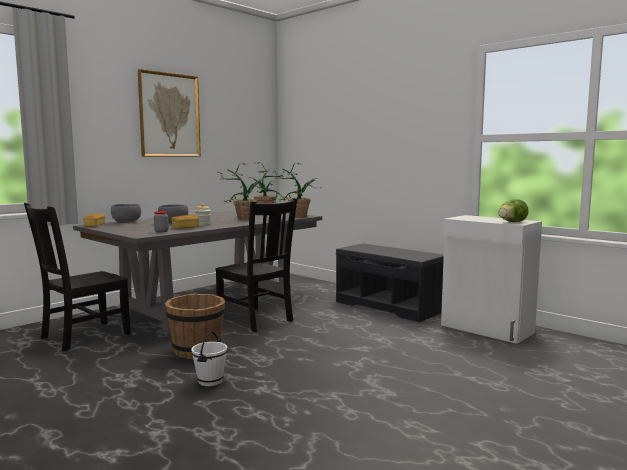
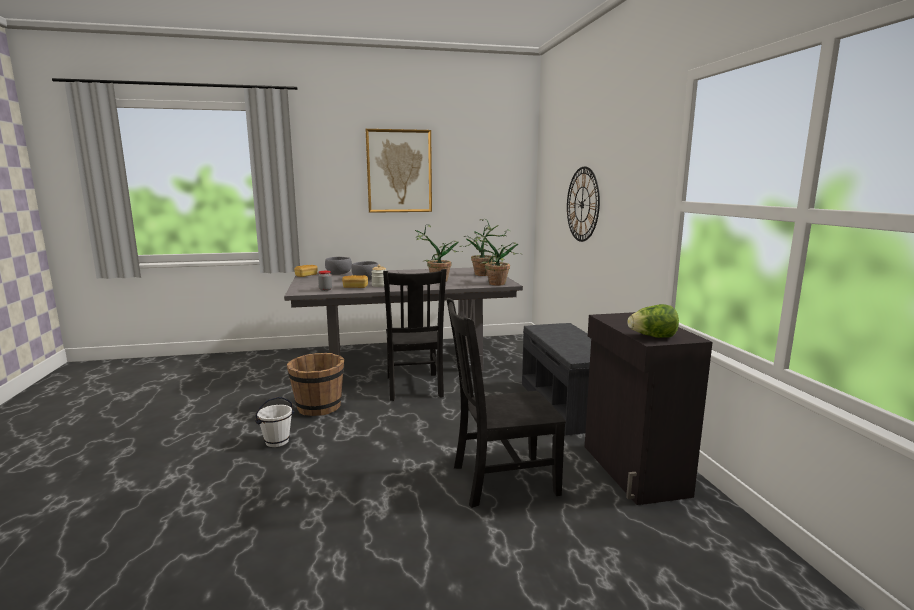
camera: 35 degrees right, 5 degrees up
(82, 336) = (275, 370): black chair -> black chair (500, 480)
(355, 146) = (582, 204): none -> wall clock
(486, 329) = (633, 470): white cabinet -> black cabinet

